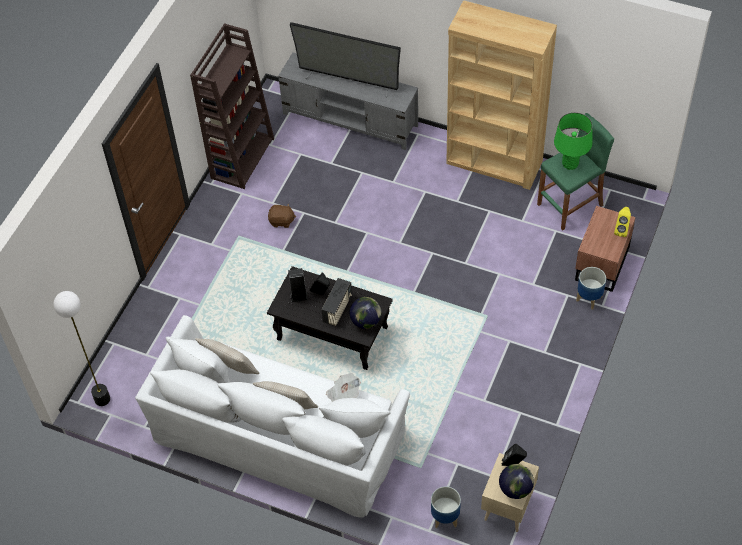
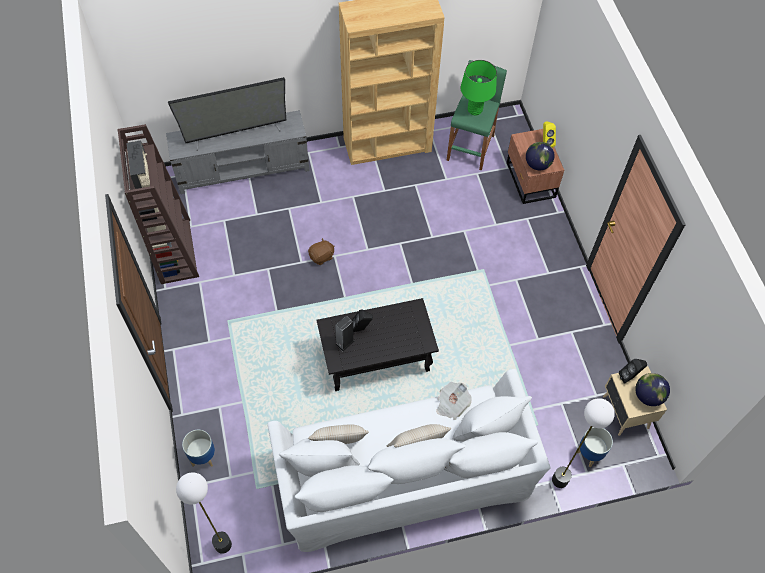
camera: 40 degrees left, 5 degrees up
(281, 221) = (255, 286): brown plush toy -> brown plush toy (322, 256)
(338, 309) = (386, 334): radio -> radio (141, 172)
(366, 321) = (418, 330): globe -> globe (537, 164)
(400, 521) = (559, 480): none -> floor lamp
(588, 298) = (544, 212): planter -> planter (202, 457)

